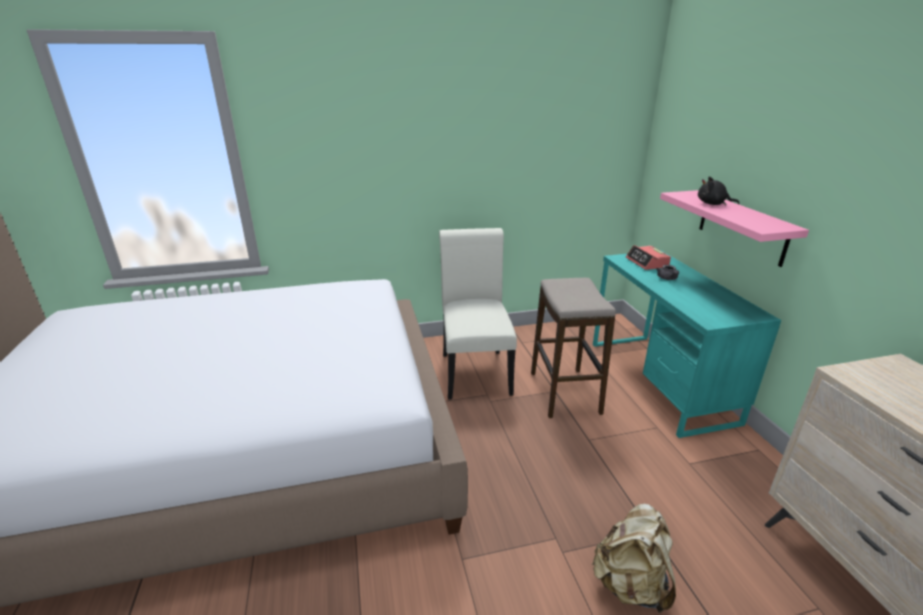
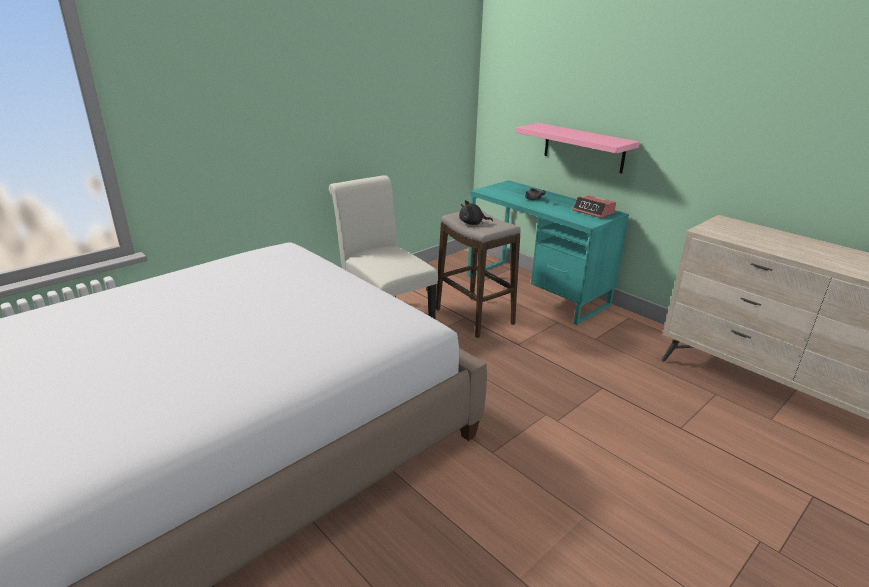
camera: 30 degrees left, 0 degrees up
(630, 584) = (612, 422): beige backpack -> none
(647, 263) = (508, 190): alarm clock -> alarm clock (593, 211)
(713, 204) = (562, 131): black plush toy -> black plush toy (473, 223)

